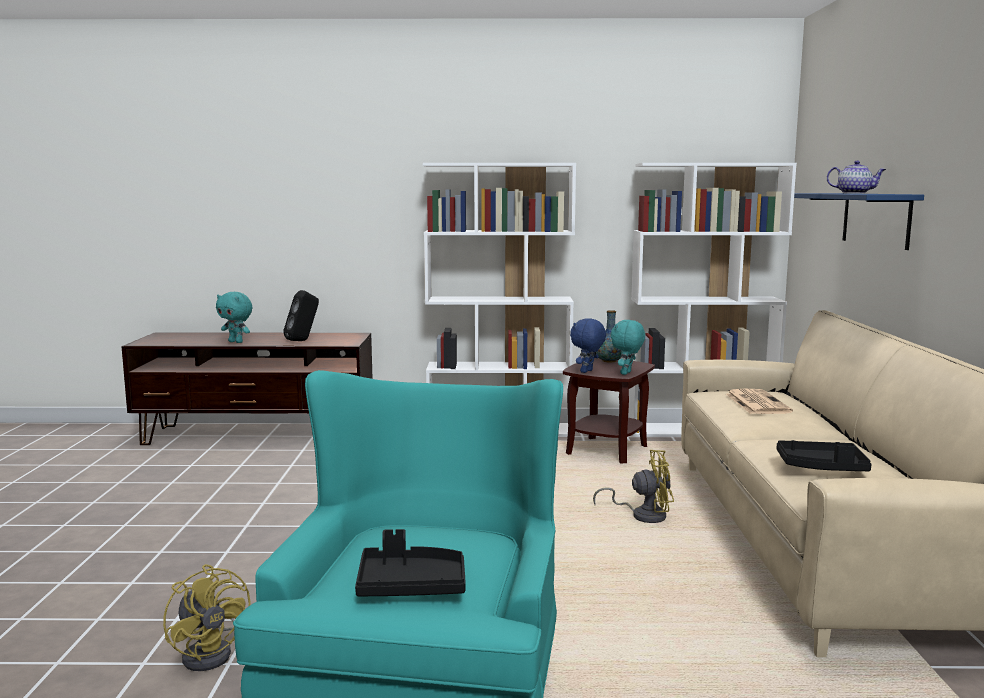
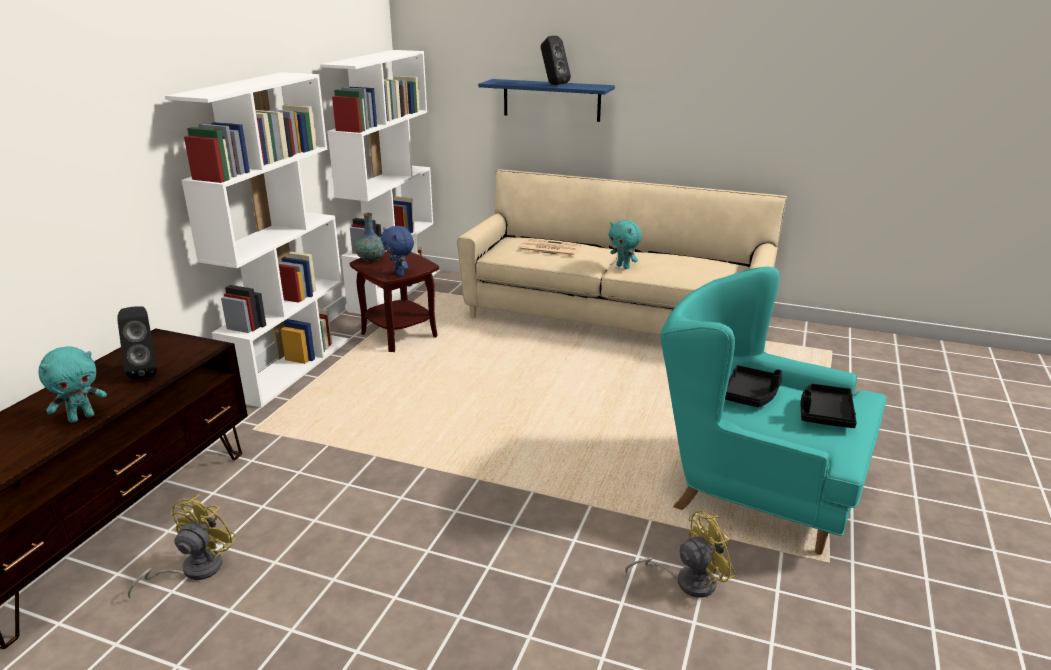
camera: 70 degrees left, 15 degrees up
(627, 373) = (422, 263): turquoise plush toy -> turquoise plush toy (623, 267)
(643, 515) = (542, 356): yellow fan -> yellow fan (193, 570)
(822, 467) = (688, 268): black tray -> black tray (750, 395)
(855, 193) = (553, 84): teapot -> black speaker

